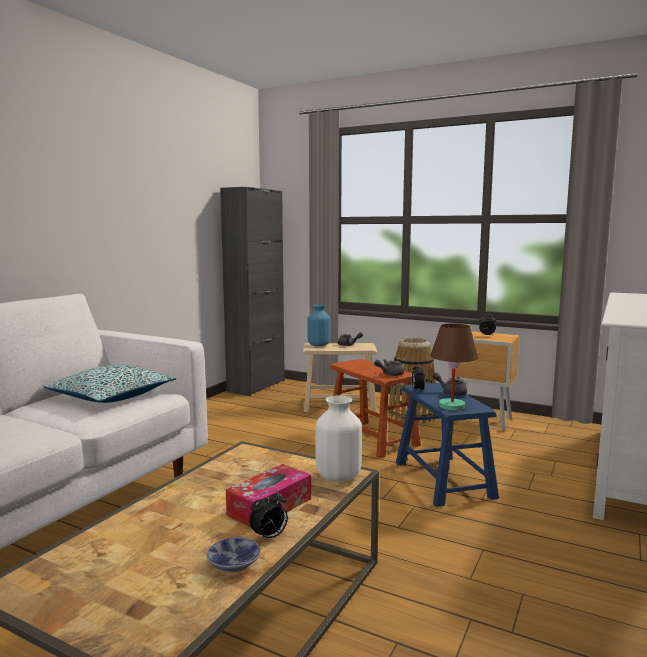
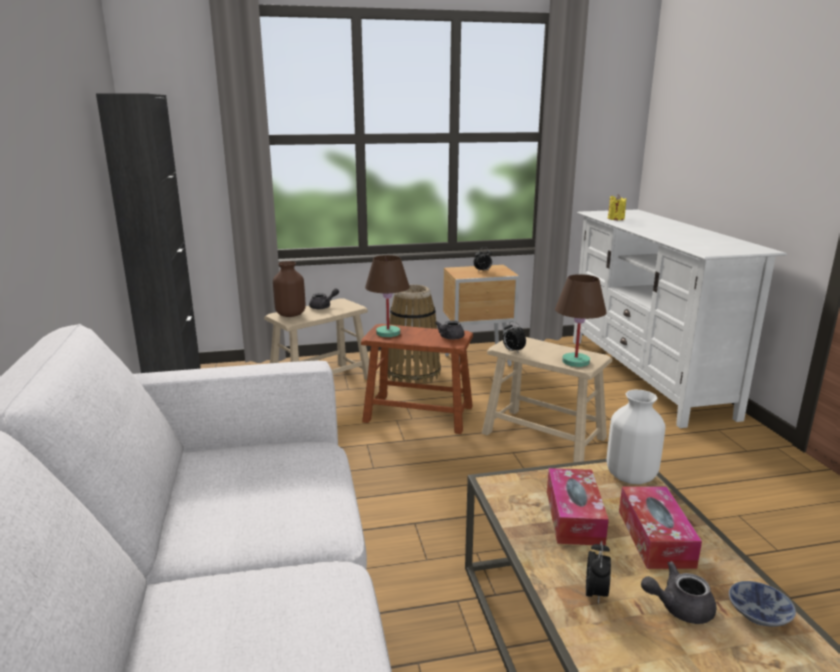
camera: 40 degrees left, 10 degrees up
(111, 396) = (256, 480): pillow -> none
(249, 478) = (574, 517): none -> tissue box
(269, 537) = (721, 569): alarm clock -> alarm clock (596, 594)
(319, 345) = (291, 314): blue vase -> brown vase
(355, 364) = (388, 333): none -> brown table lamp
(443, 479) = (543, 435): blue stool -> beige stool
(451, 393) = (543, 346): grey teapot -> grey teapot (678, 607)
(627, 298) = (615, 219): none -> yellow candle

